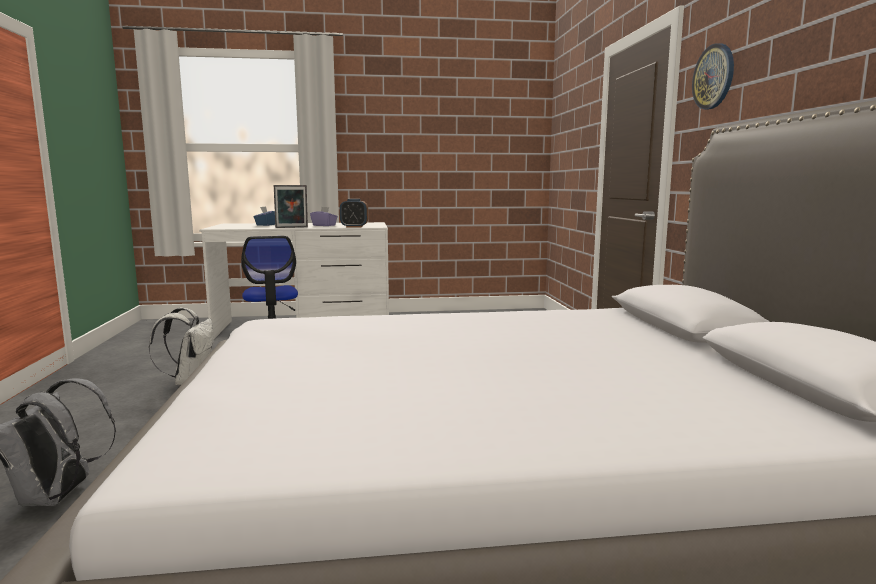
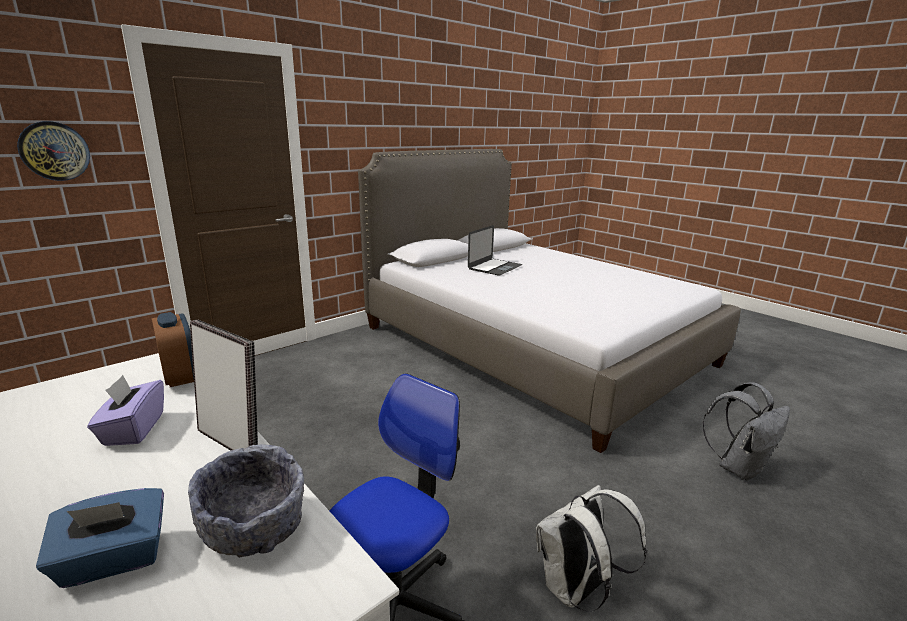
camera: 125 degrees left, 10 degrees up
(248, 227) = (255, 527): none -> grey bowl
(589, 341) = (494, 267): none -> laptop
(714, 77) = (343, 115): wall clock -> wall clock (54, 151)

